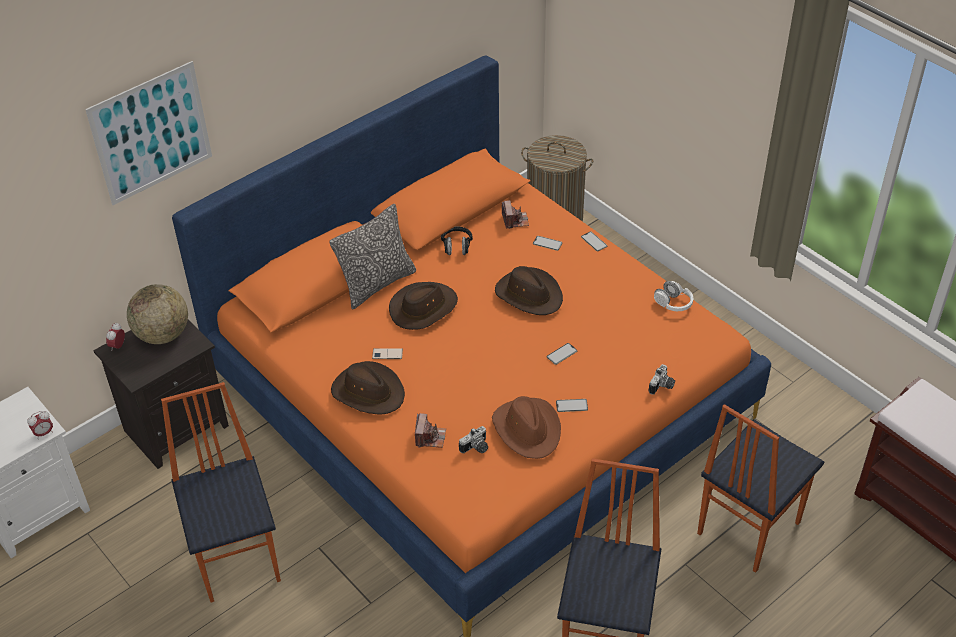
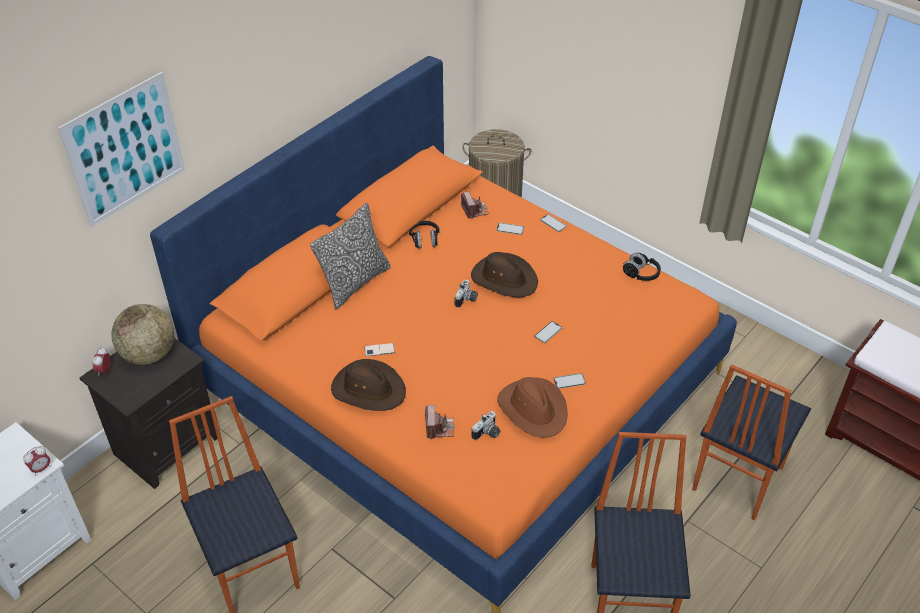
camera: 10 degrees left, 0 degrees up
(423, 308) = (405, 301): brown hat -> none
(662, 386) = (650, 353): camera -> camera (467, 300)
(673, 304) = (641, 274): white headphones -> black headphones

